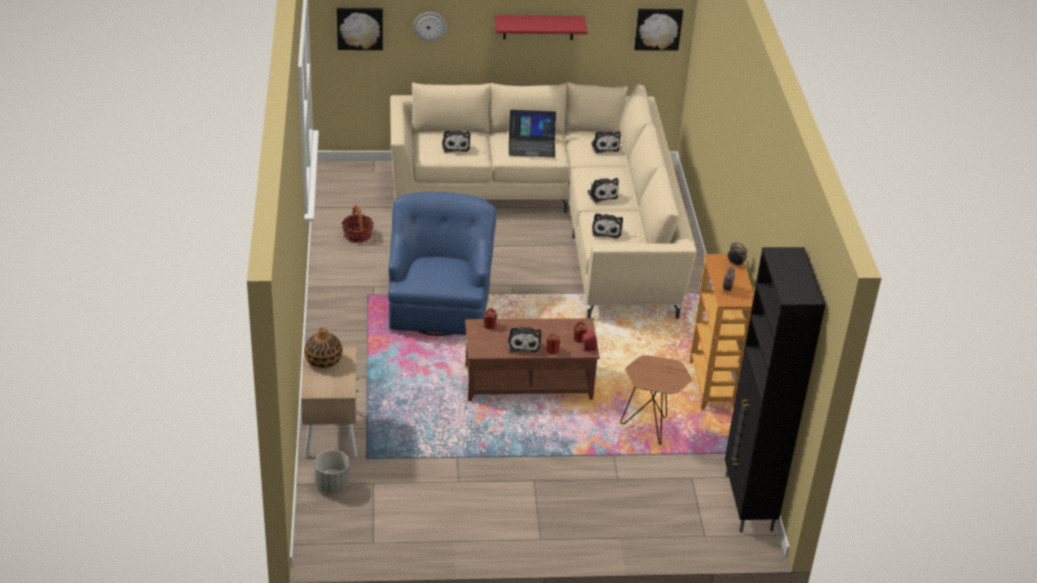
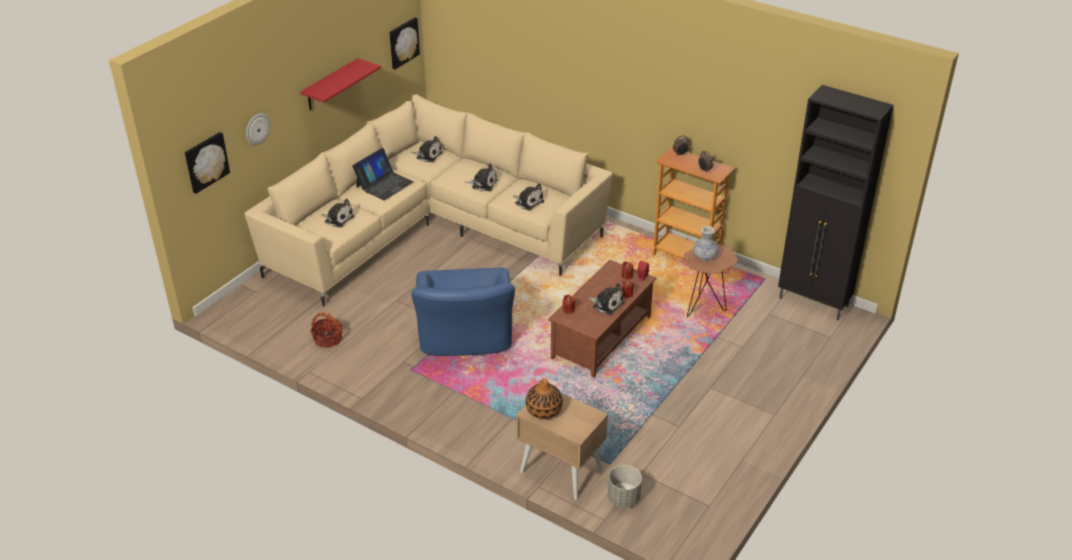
camera: 50 degrees left, 0 degrees up
(439, 304) = (465, 337): blue armchair -> blue armchair turned 135 degrees counterclockwise
(654, 369) = (705, 257): none -> vase

